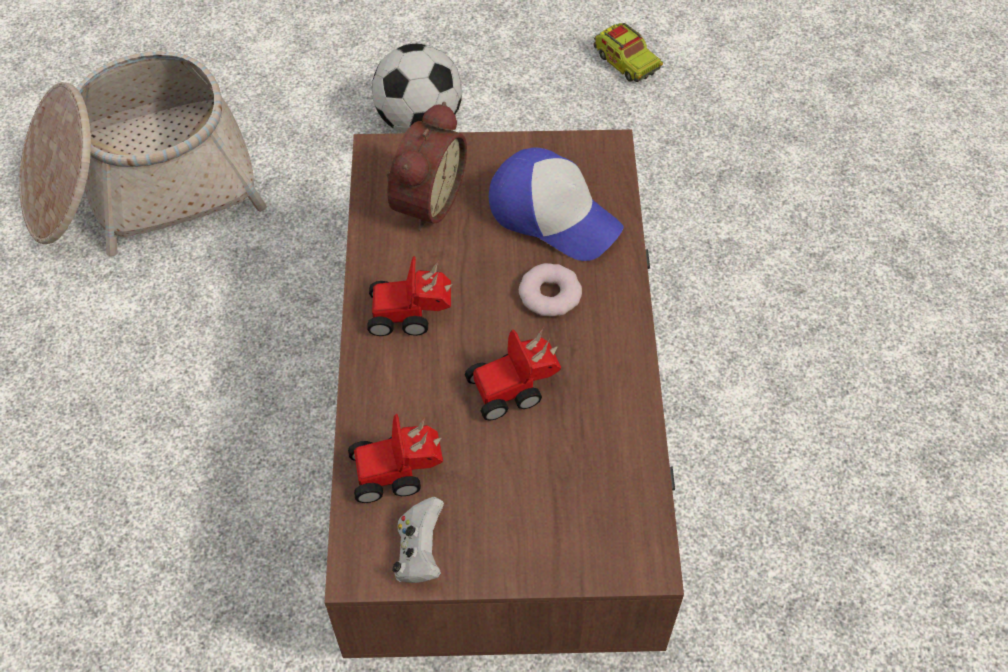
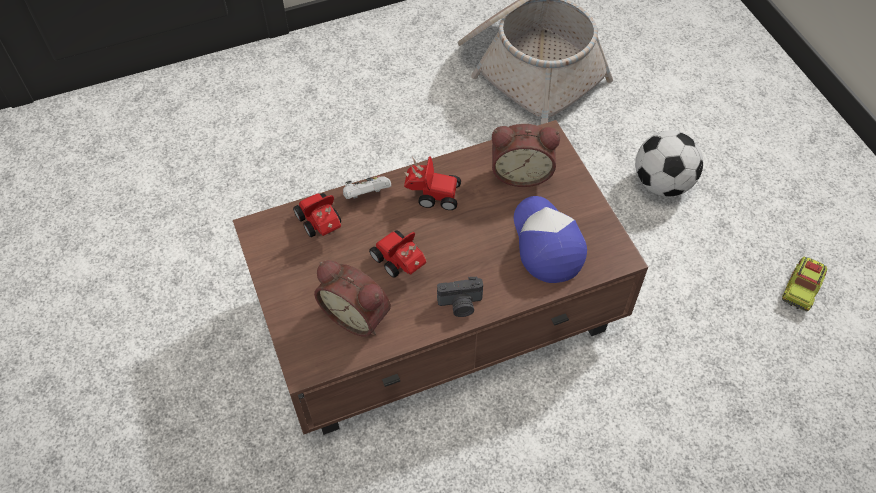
camera: 70 degrees right, 0 degrees up
(411, 314) = (431, 195): toy car -> toy car turned 120 degrees clockwise
(419, 553) = (274, 252): white game controller -> white game controller (366, 195)
(549, 294) = (479, 260): donut -> none
(553, 214) = (546, 243): cap -> cap turned 150 degrees clockwise
(581, 467) = (358, 314): none -> alarm clock
(613, 338) = (460, 305): none -> camera

